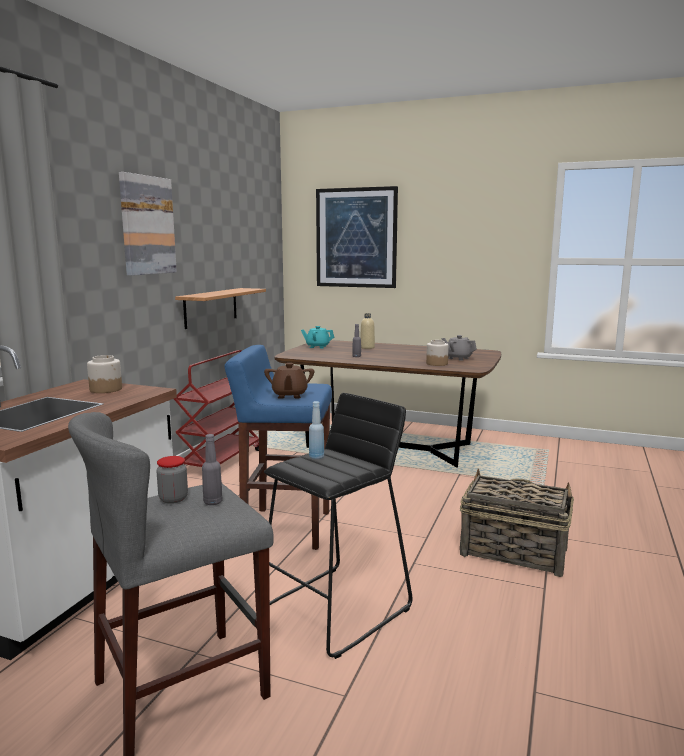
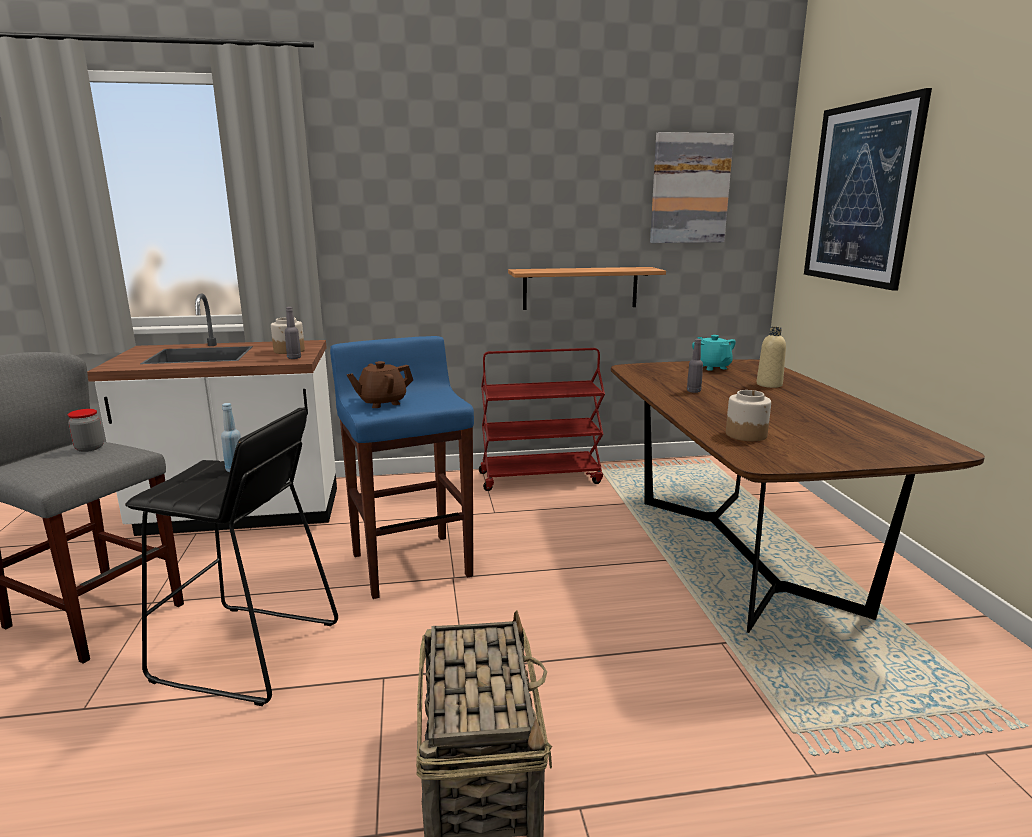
camera: 60 degrees right, 5 degrees up
(147, 225) = (464, 184): picture -> picture (690, 189)
(213, 502) = (80, 461): grey bottle -> grey bottle (294, 358)
(458, 358) = (825, 440): grey teapot -> none

